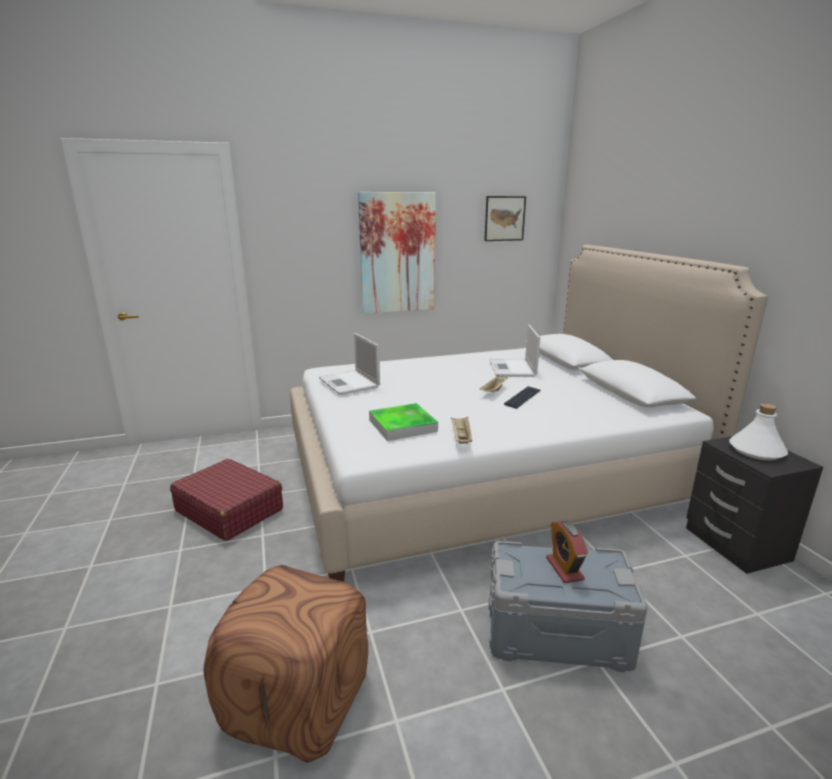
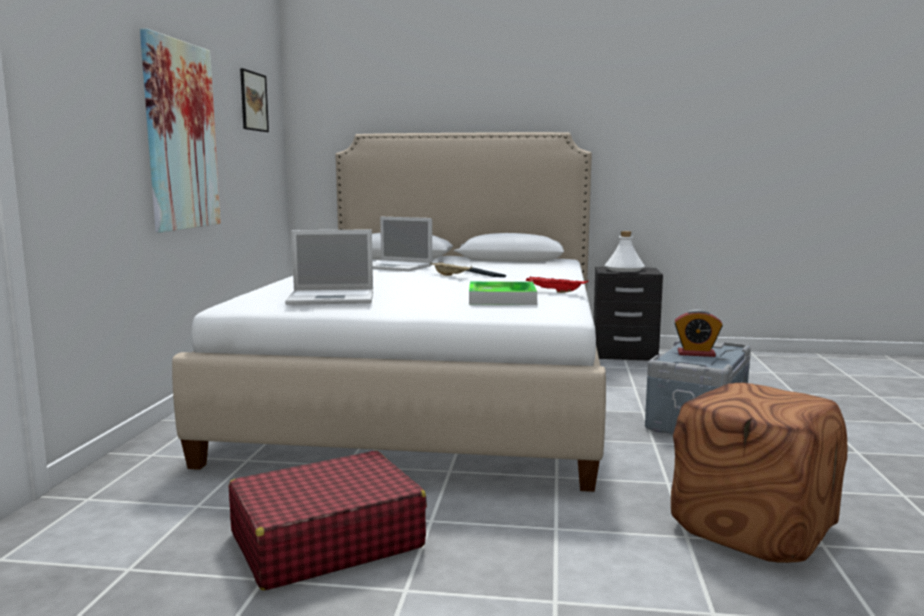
camera: 65 degrees left, 10 degrees down
(461, 438) = (554, 292): beige tray -> red tray

